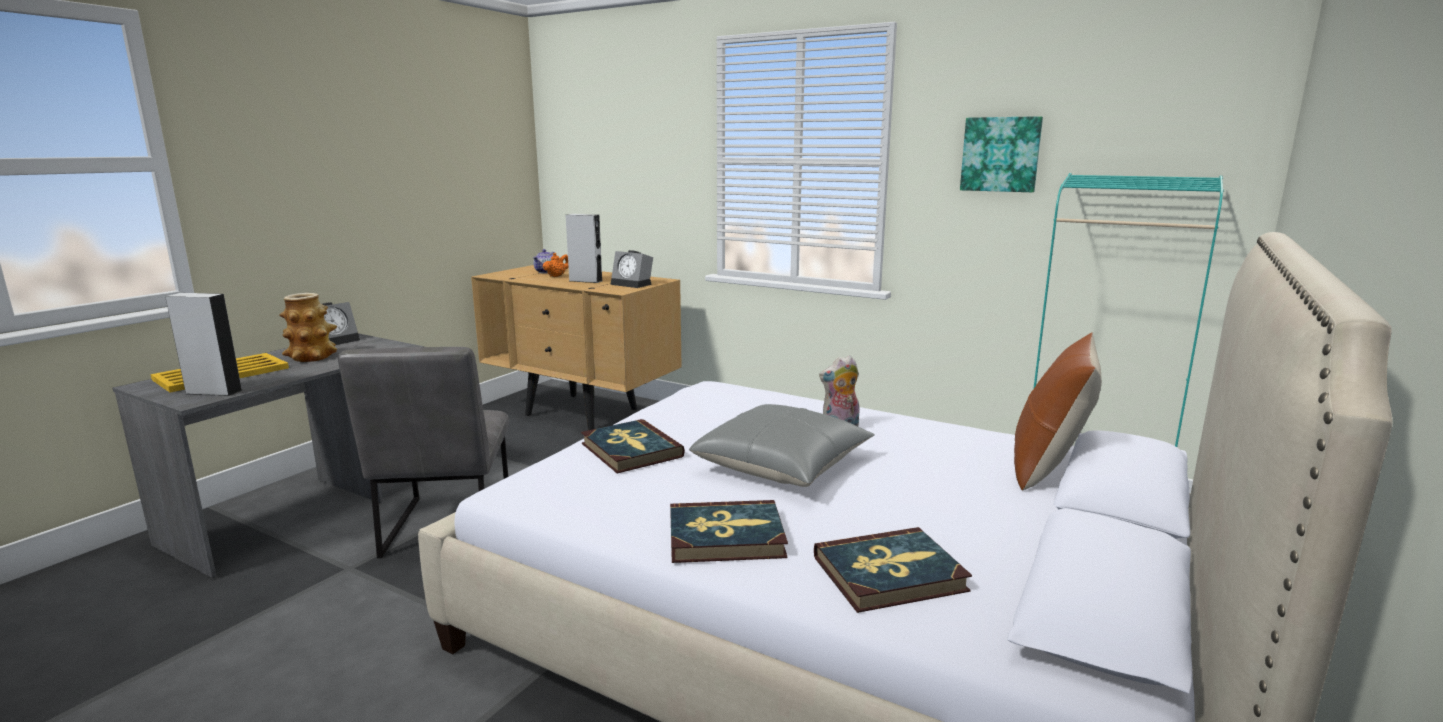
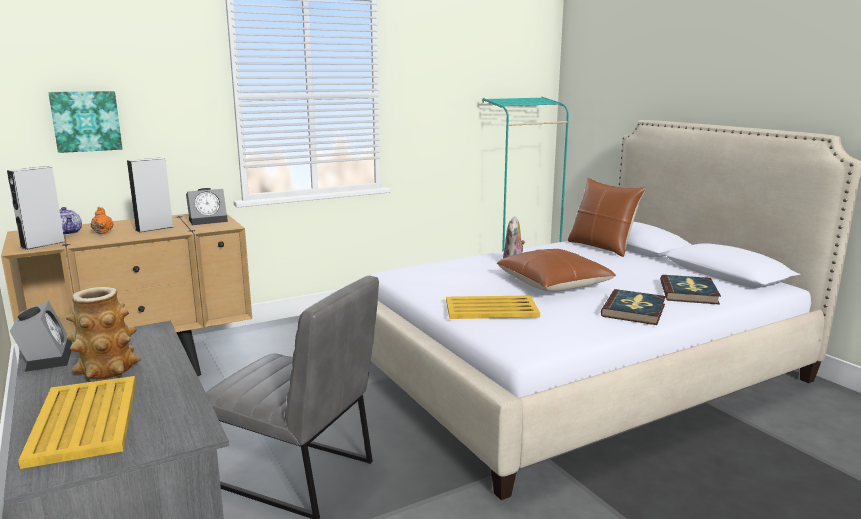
camera: 60 degrees left, 0 degrees up
(213, 392) = (172, 423): grey speaker -> grey speaker (43, 244)
(630, 450) = (492, 309): book -> yellow tray
(783, 464) = (553, 283): grey pillow -> brown pillow
(1000, 154) = (445, 87): picture -> picture (86, 121)

